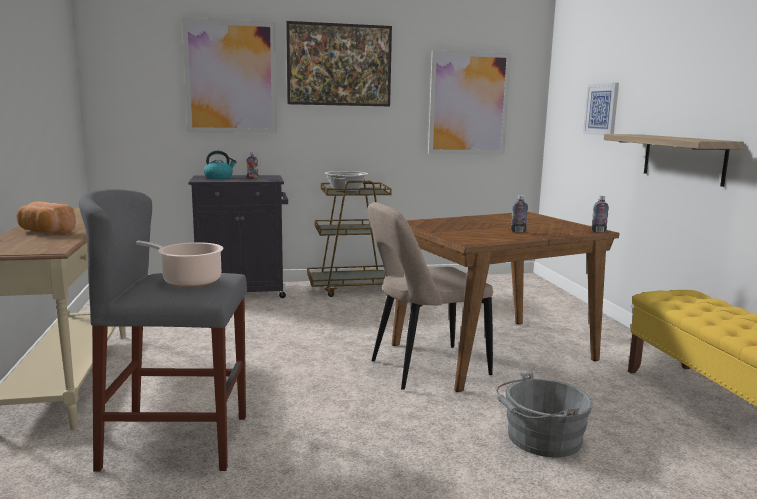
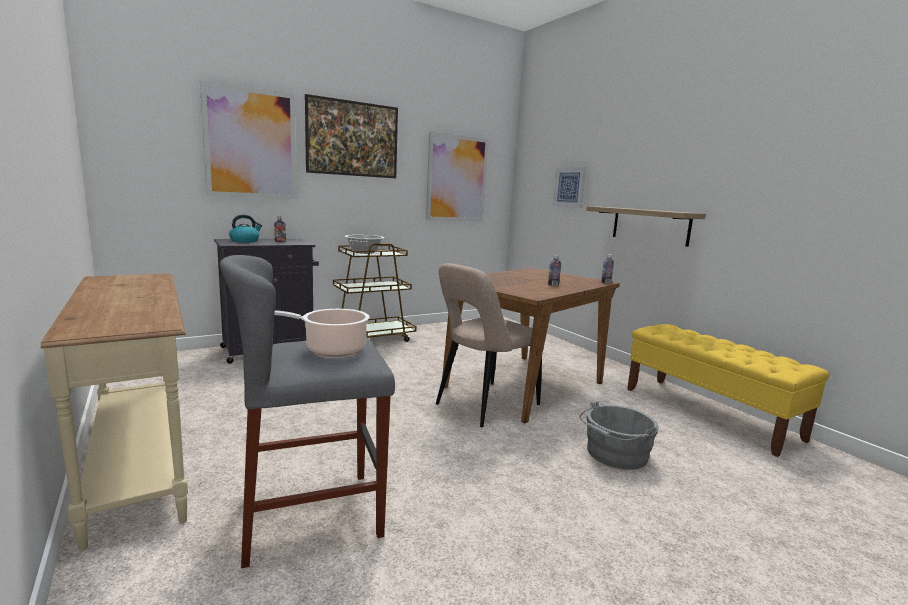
camera: 20 degrees left, 0 degrees up
(44, 232) = (117, 304): bread -> none

